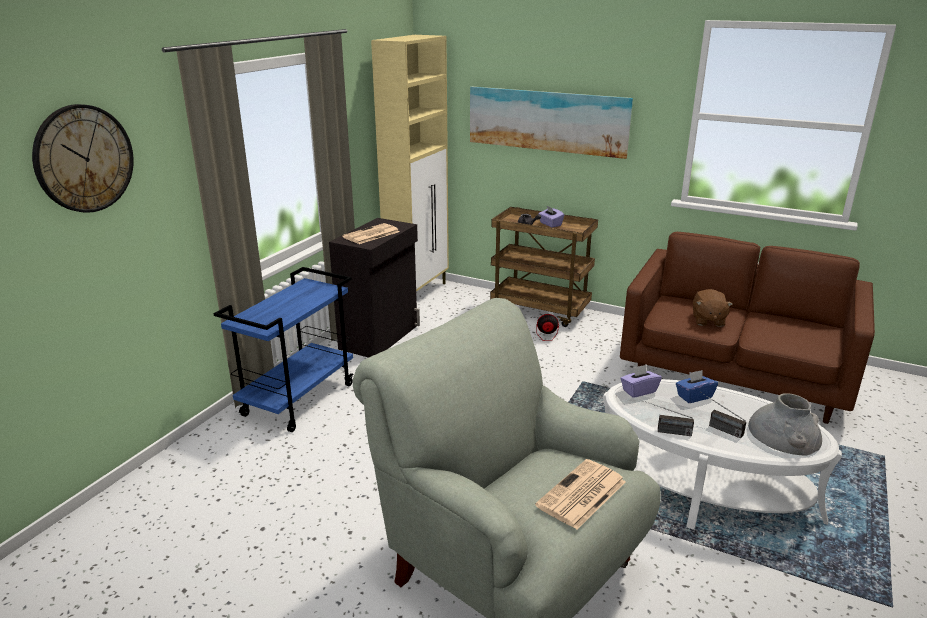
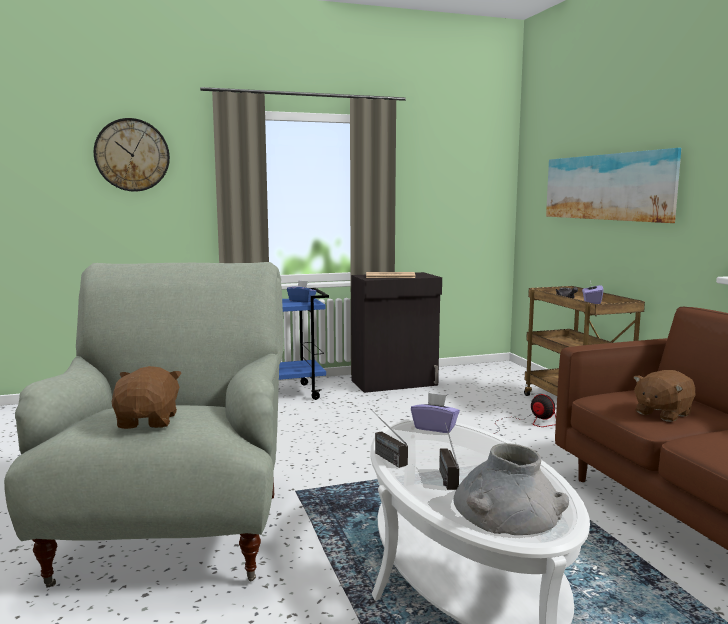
camera: 45 degrees right, 15 degrees down
(418, 292) = (483, 368): beige cabinet -> none
(581, 495) = (148, 421): newspaper -> brown plush toy
(694, 396) = (483, 450): blue tissue box -> blue tissue box (302, 301)

